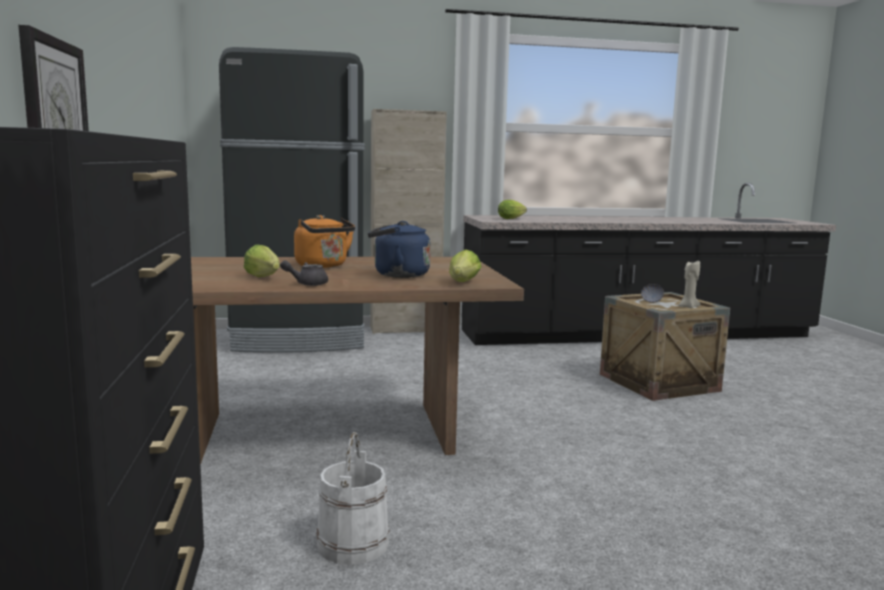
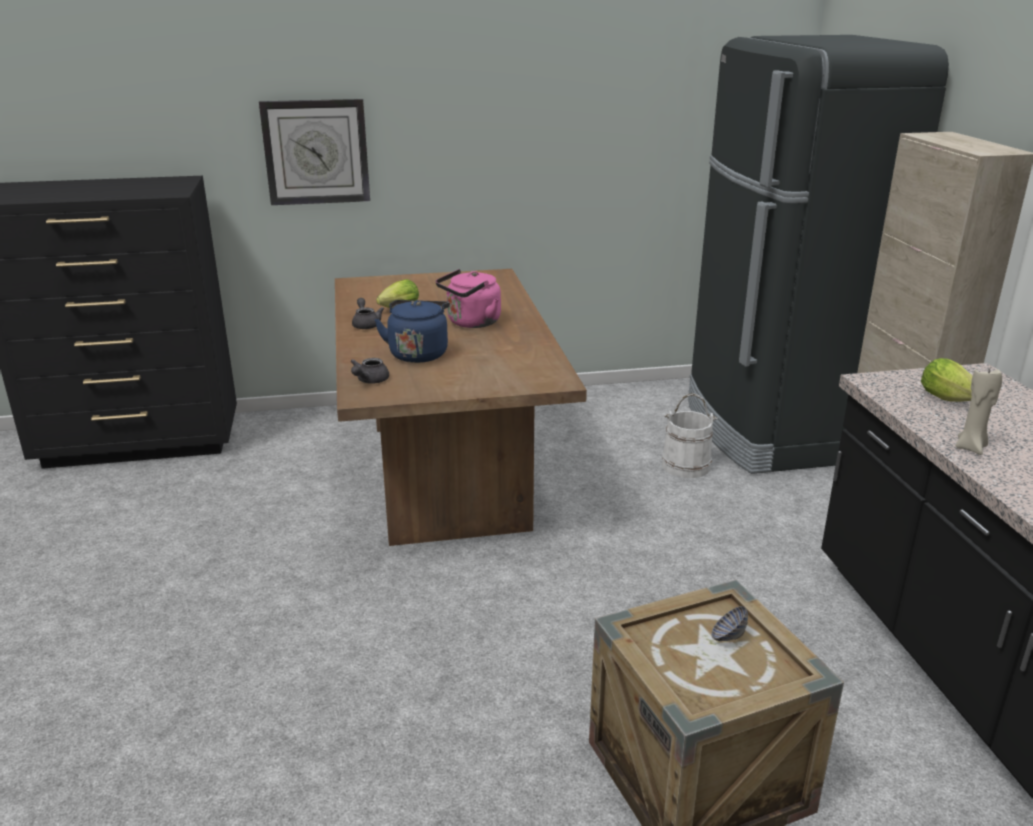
camera: 90 degrees right, 15 degrees up
(323, 266) = (471, 323): orange kettle -> pink kettle
(352, 544) = (238, 502): white bucket -> white bucket (686, 465)
(462, 283) = (369, 381): lettuce -> grey teapot
(688, 307) = (690, 678): beige candle -> beige candle (971, 447)

